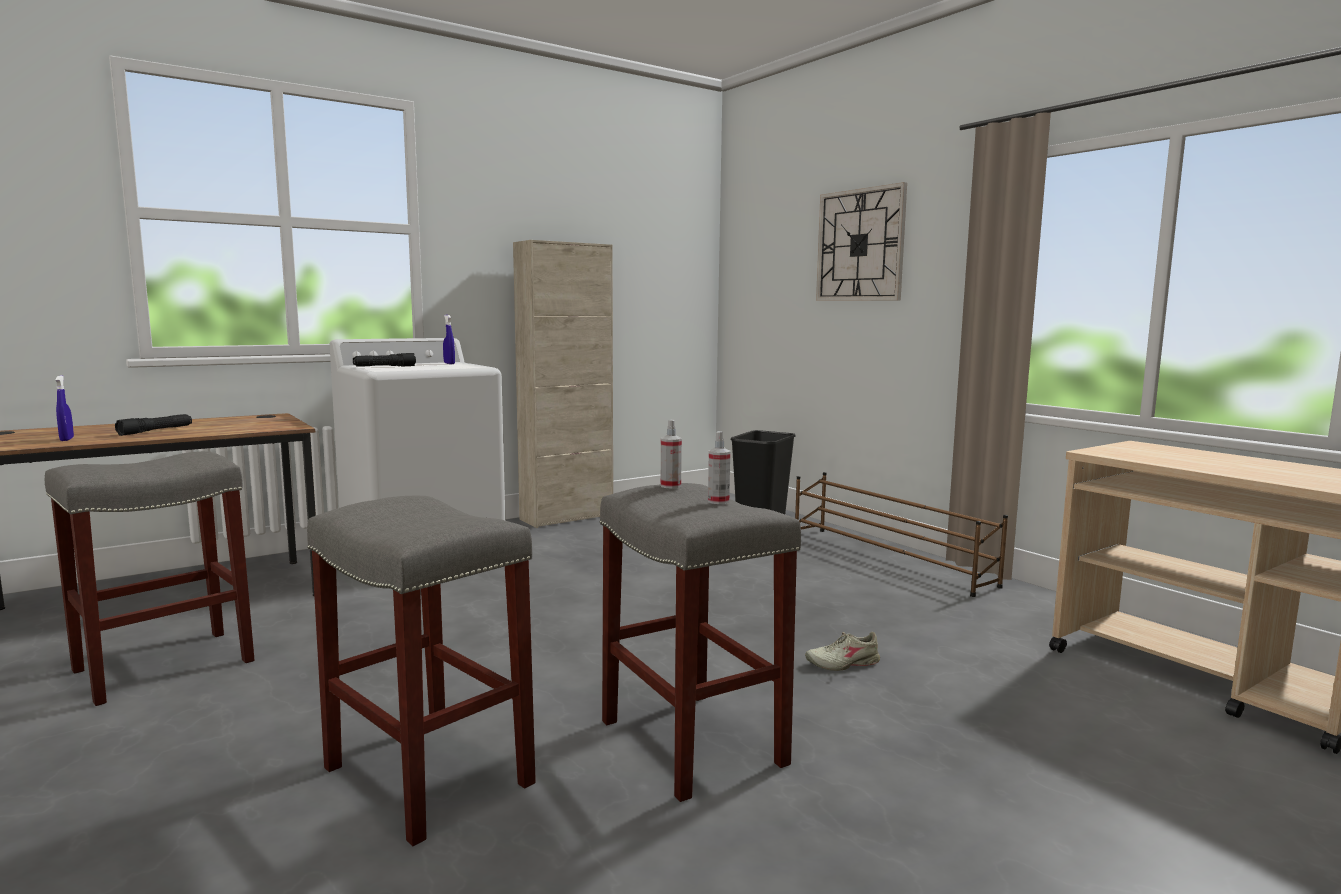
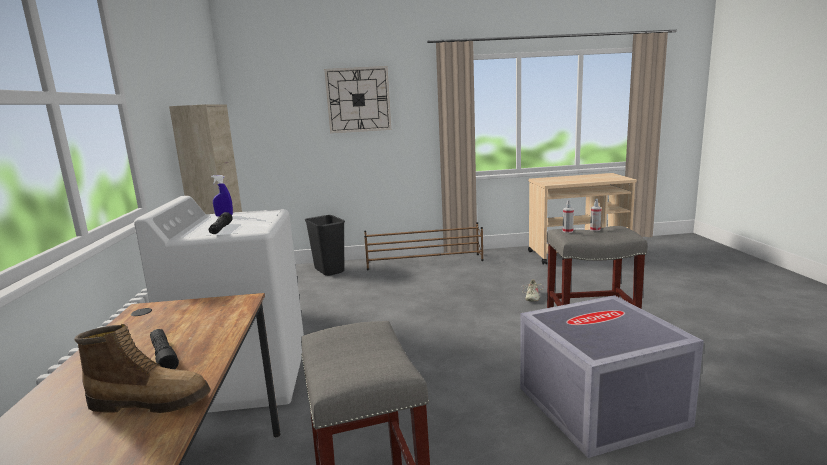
camera: 60 degrees left, 5 degrees up
(67, 439) = (152, 402): blue spray bottle -> boot
(425, 775) = (600, 407): grey stool -> grey storage box

